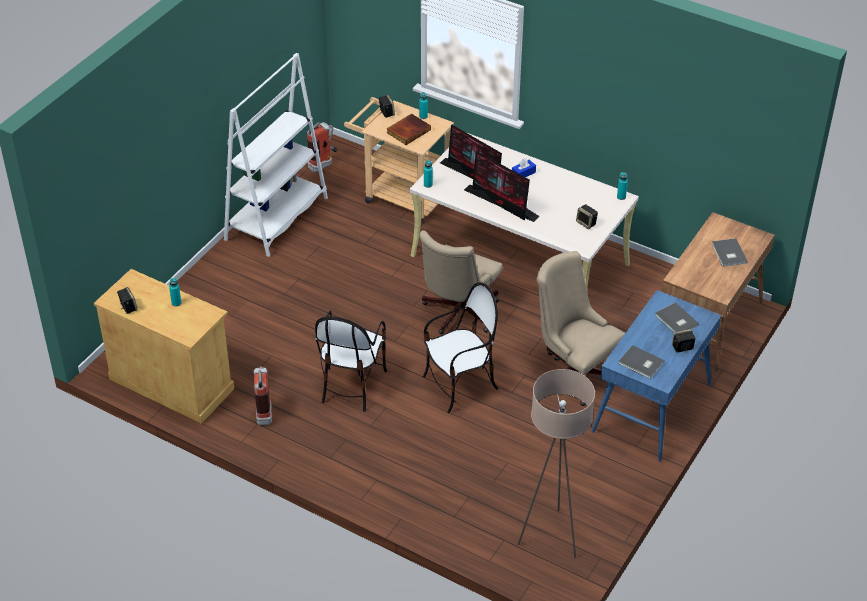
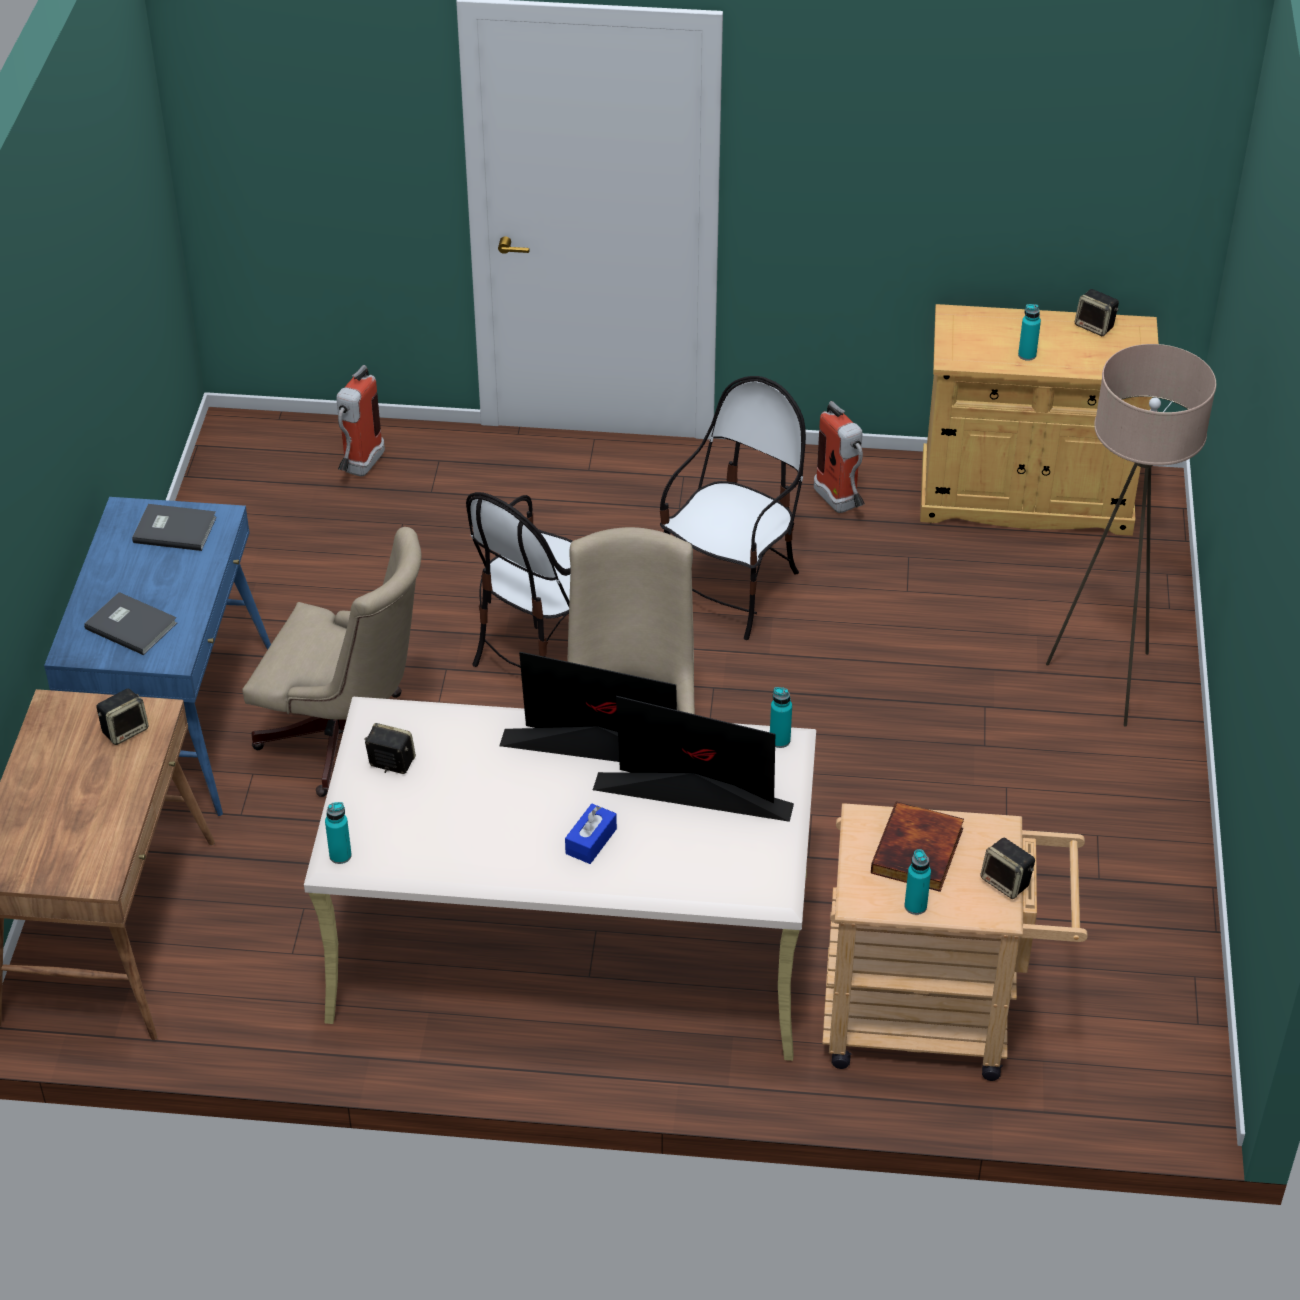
camera: 155 degrees right, 0 degrees up
(276, 219) = (1143, 858): white bookcase -> none
(323, 164) = (1172, 1039): fire extinguisher -> fire extinguisher (359, 469)
(351, 385) = (732, 590): chair -> chair turned 45 degrees clockwise
(551, 537) = (274, 479): beige floor lamp -> beige floor lamp (1106, 681)
(682, 348) = (105, 578): speaker -> speaker (125, 730)
(728, 254) = (57, 803): grey book -> none

